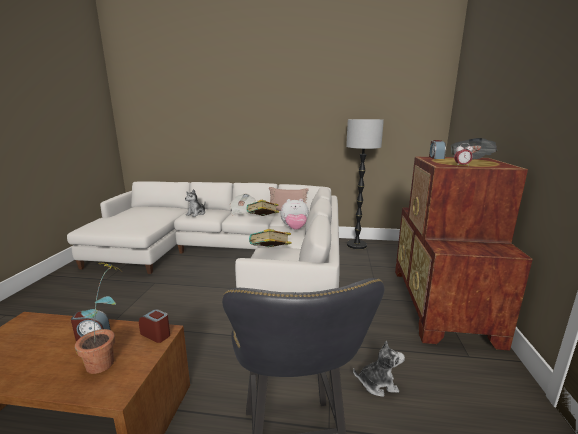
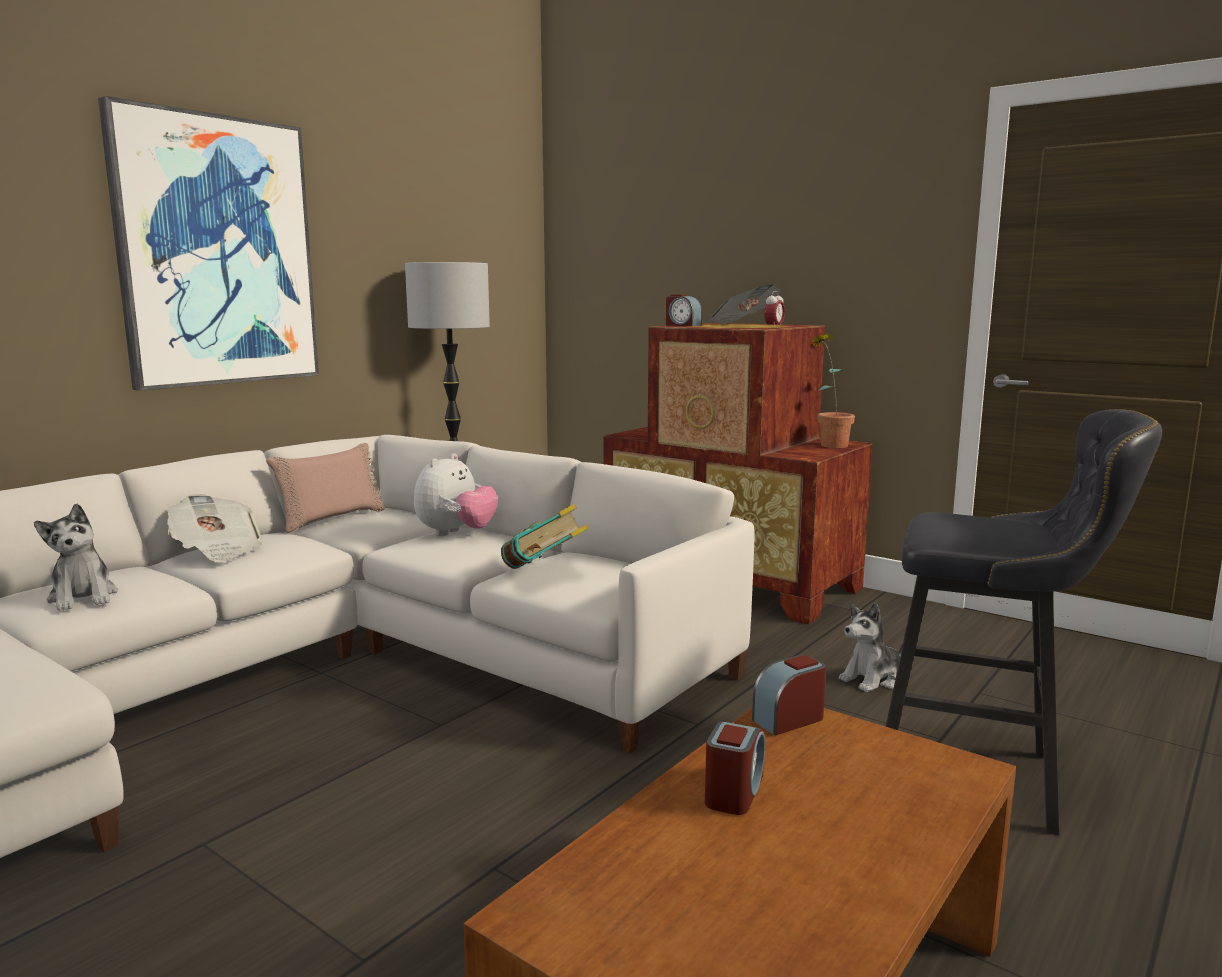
camera: 60 degrees left, 5 degrees down
(108, 359) = (852, 773): potted plant -> potted plant (828, 444)
(262, 219) = (328, 543): book -> none
(278, 116) = (216, 252): none -> picture
(377, 384) = (873, 679): plush toy -> plush toy turned 150 degrees counterclockwise

